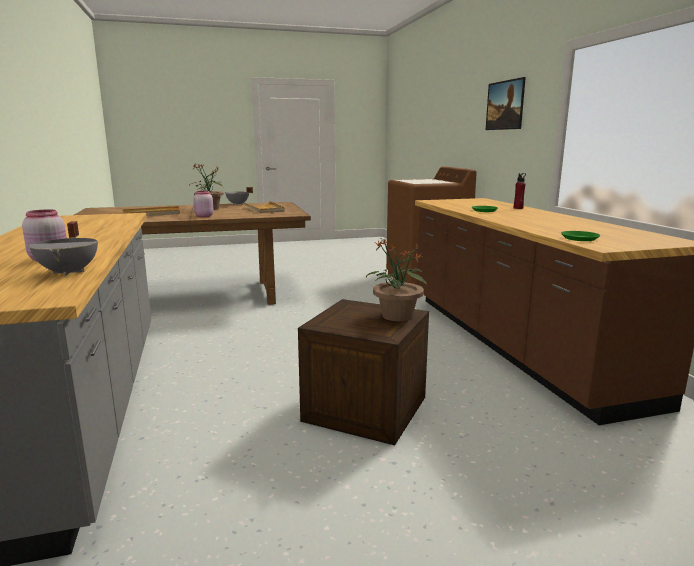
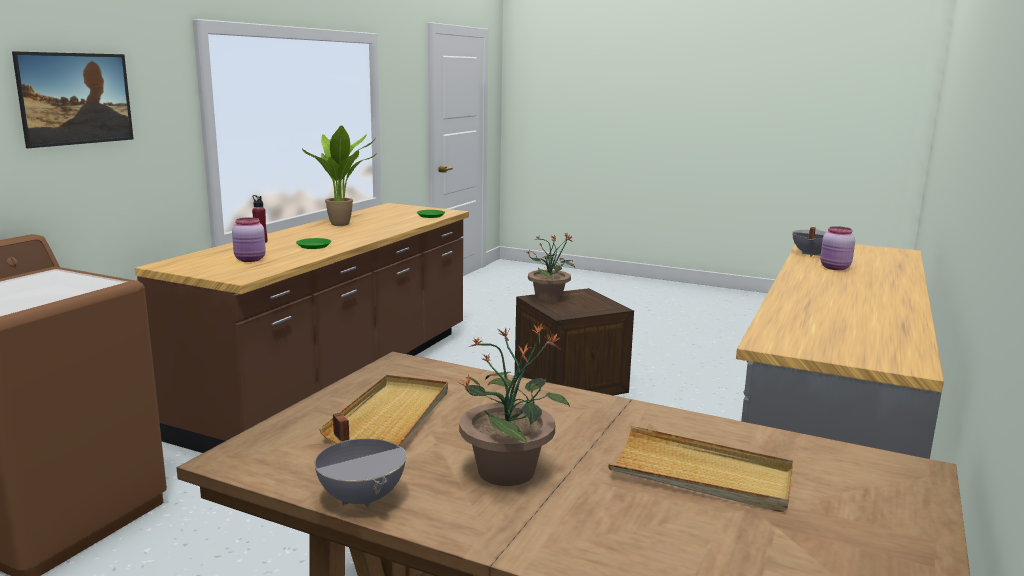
camera: 140 degrees left, 0 degrees up
(203, 216) = (583, 412): pink jar -> pink jar (250, 260)
(561, 221) = (343, 225): none -> potted plant

